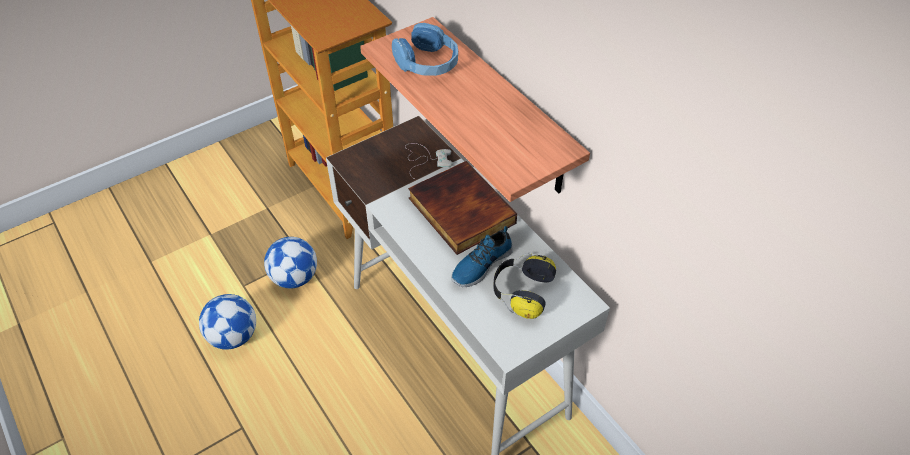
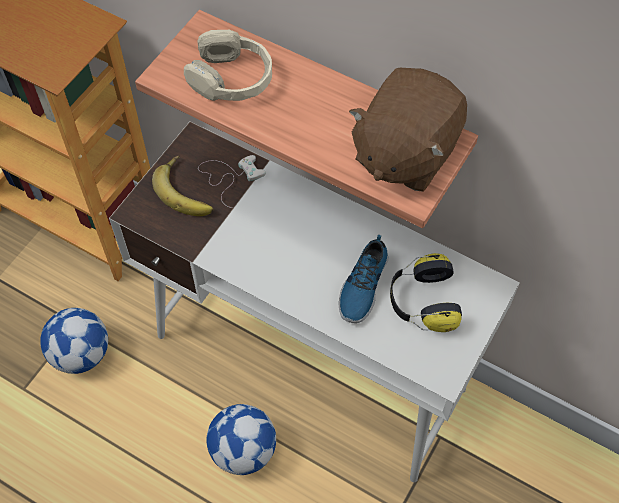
camera: 25 degrees left, 10 degrees up
(234, 336) = (47, 455): football -> football (243, 450)
(390, 158) = (187, 190): none -> banana
(427, 63) = (231, 79): blue headphones -> beige headphones
(459, 211) = (304, 229): book -> none
(524, 146) = (404, 153): none -> brown plush toy

